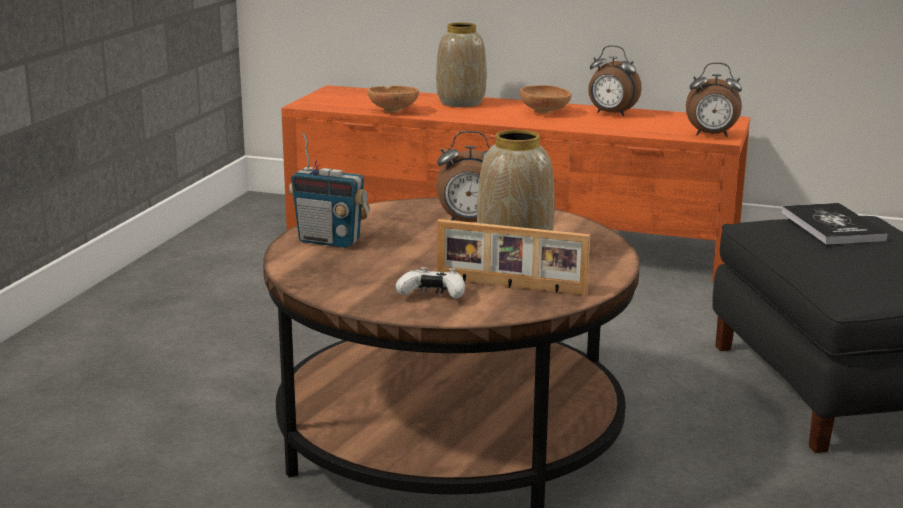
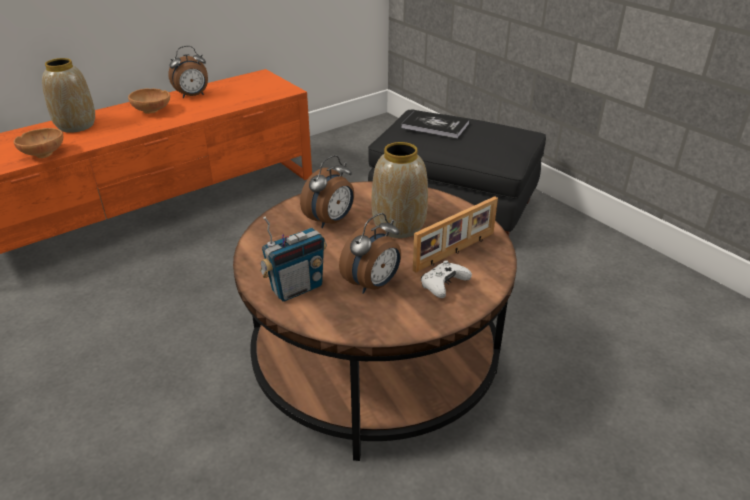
camera: 55 degrees left, 15 degrees up
(711, 135) = (279, 90): alarm clock -> alarm clock (373, 285)

